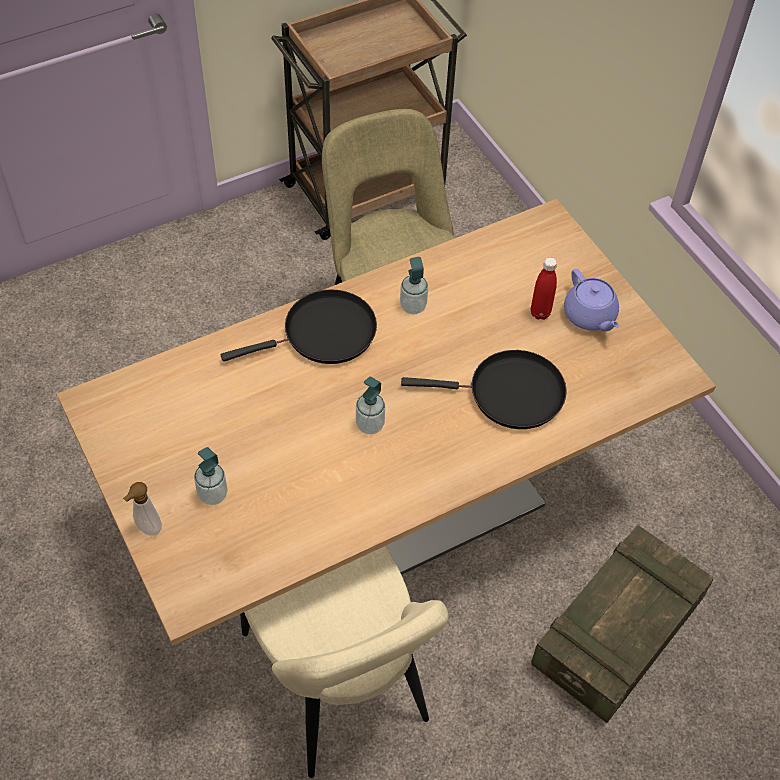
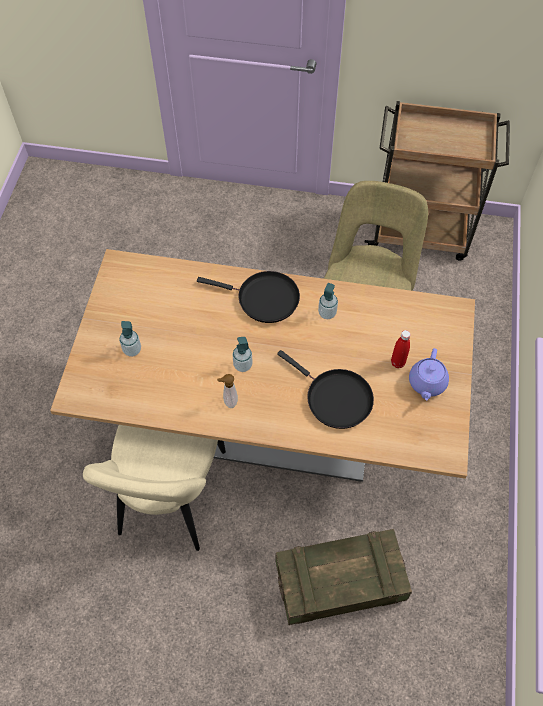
camera: 40 degrees right, 5 degrees up
(147, 528) = (87, 346): soap dispenser -> soap dispenser (229, 401)

